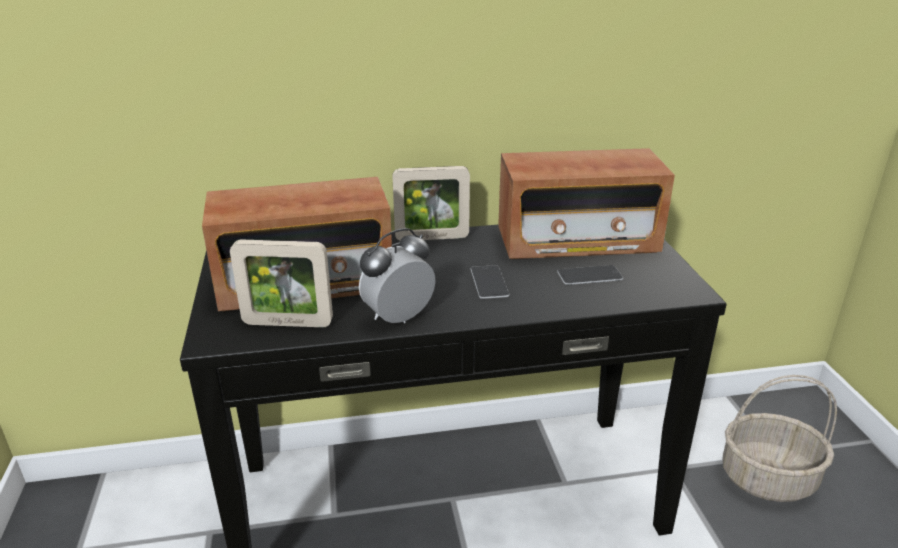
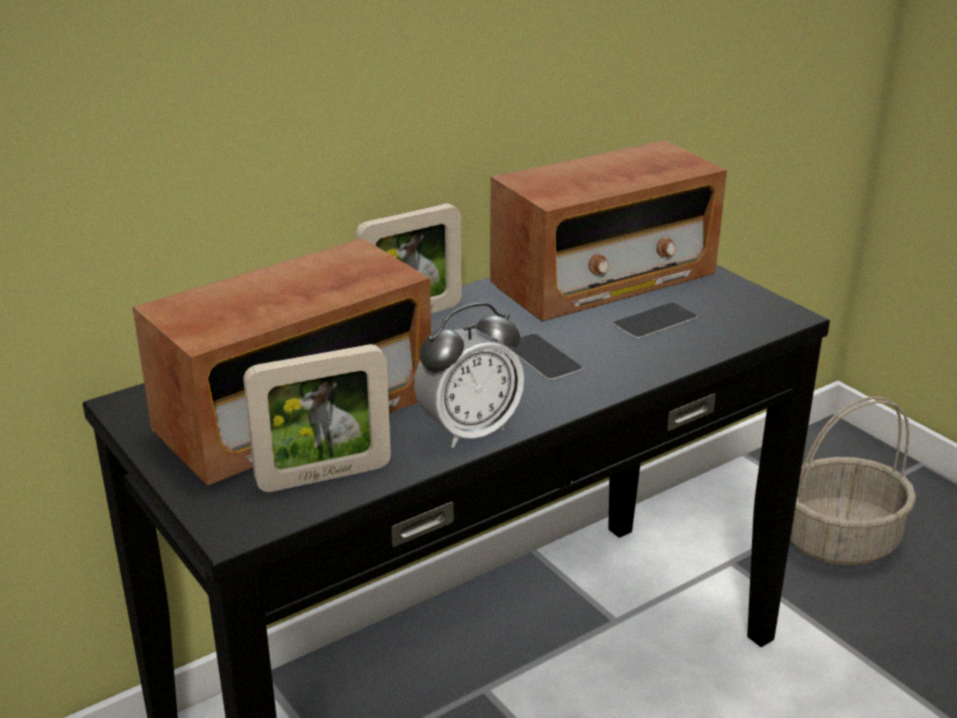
camera: 25 degrees left, 0 degrees up
(399, 318) = (469, 431): alarm clock -> alarm clock turned 150 degrees counterclockwise

